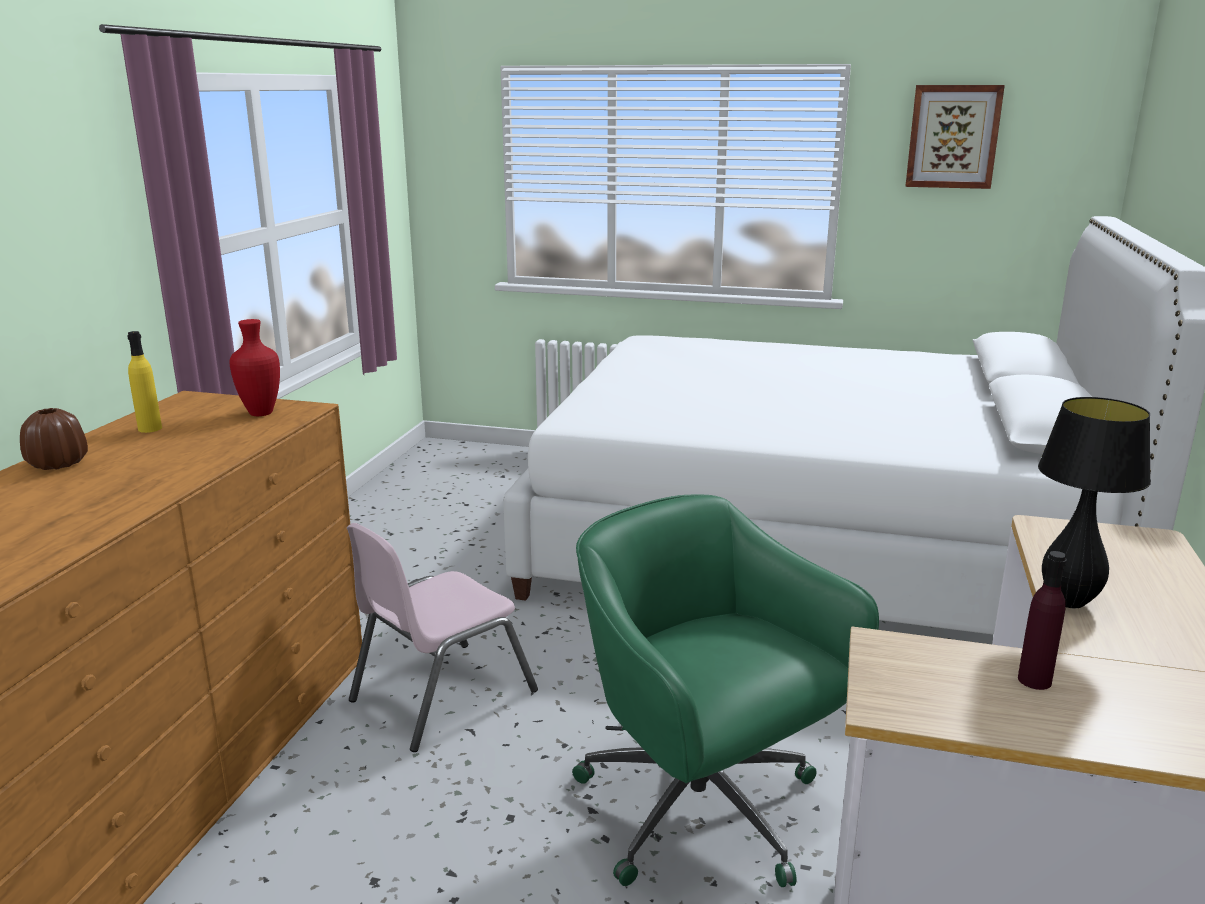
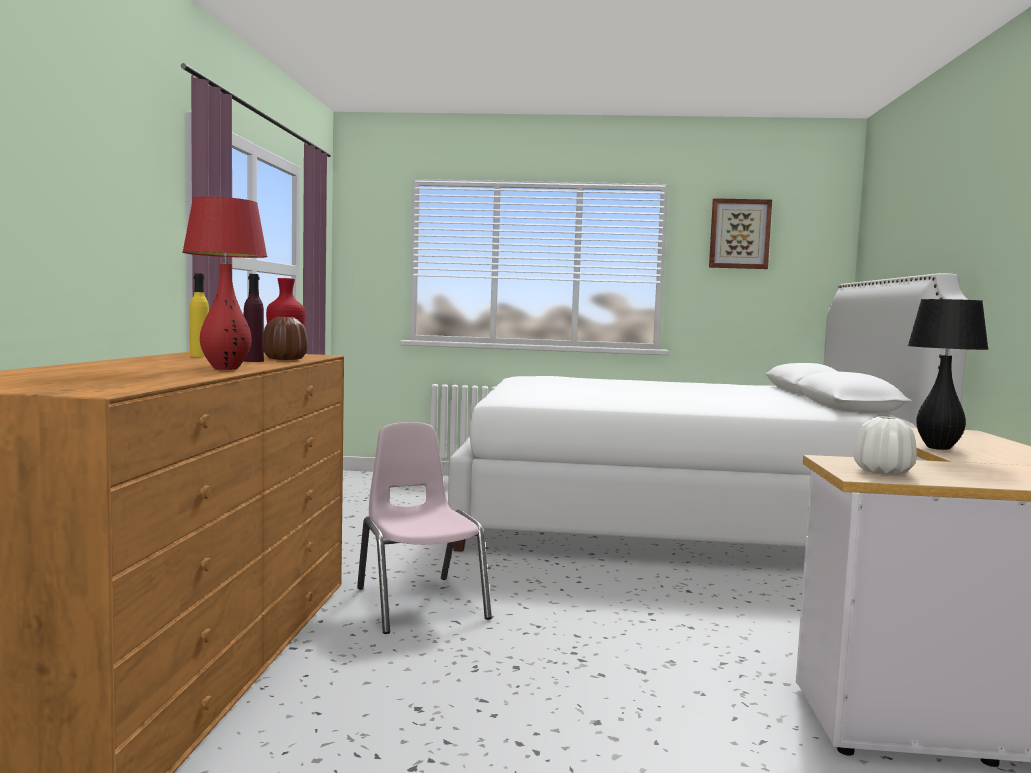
camera: 10 degrees left, 15 degrees down
(58, 464) = (139, 361): brown vase -> brown vase (285, 359)
(132, 500) = (226, 368): none -> red table lamp
(441, 695) = (420, 603): pink chair -> pink chair turned 120 degrees clockwise
(703, 812) = (671, 657): green office chair -> none
(923, 692) = (882, 472): none -> white vase
(1034, 680) = (950, 468): purple bottle -> purple bottle (253, 361)

